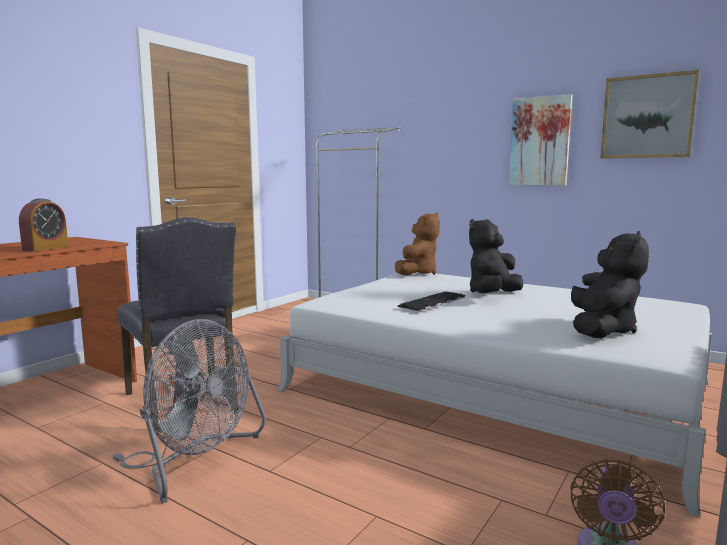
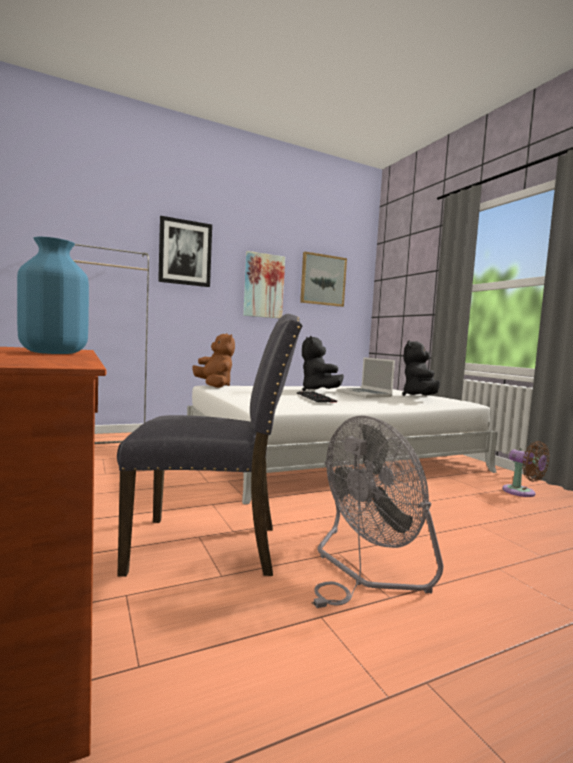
camera: 60 degrees left, 5 degrees down
(45, 248) = (53, 353): alarm clock -> blue vase
(441, 117) = (185, 253): none -> picture
(536, 310) = (365, 394): none -> laptop
(601, 330) = (420, 397): black plush toy -> black plush toy turned 120 degrees counterclockwise

